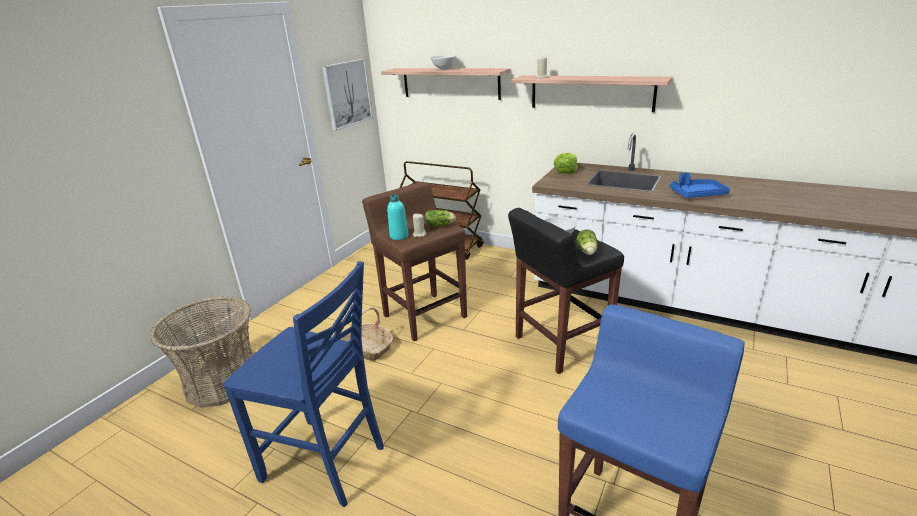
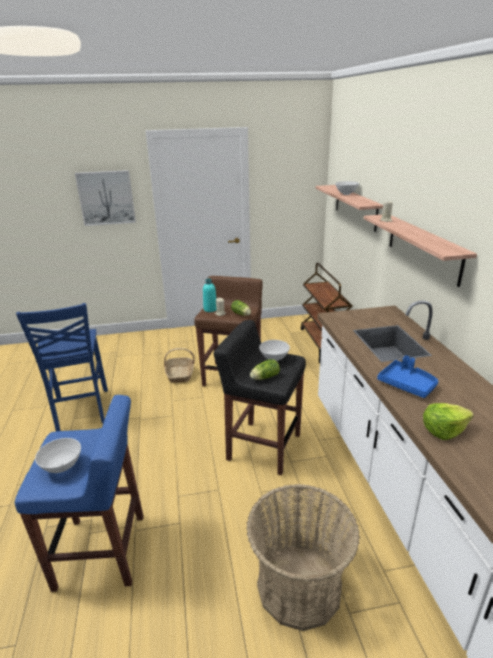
camera: 50 degrees right, 0 degrees up
(222, 382) = (115, 350): basket -> basket (299, 586)
(347, 94) = (292, 198): picture -> picture (106, 198)
(566, 171) = (372, 314): lettuce -> lettuce (443, 430)
(658, 415) = (62, 467): none -> white bowl

